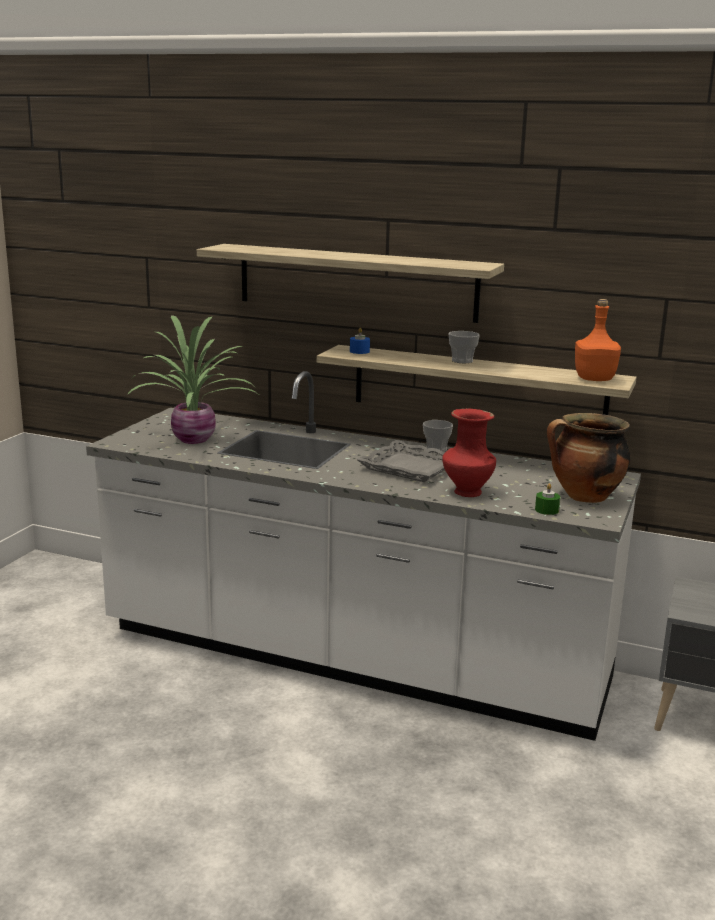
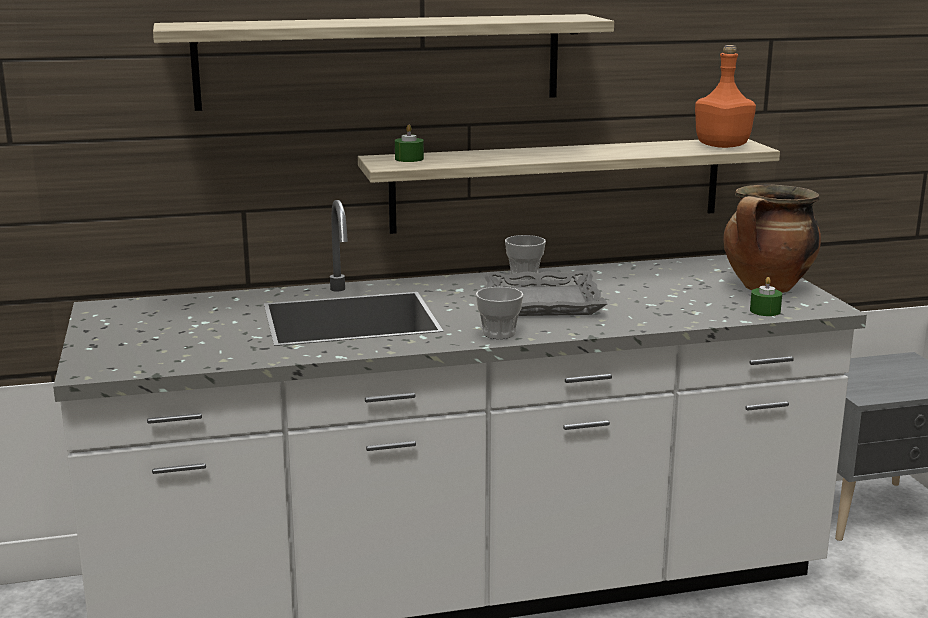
camera: 35 degrees left, 0 degrees up
(195, 439) = (206, 334): potted plant -> none
(359, 351) = (409, 159): blue candle -> green candle
(462, 361) = (548, 150): cup -> cup (499, 333)
(466, 492) = (655, 314): red vase -> none

